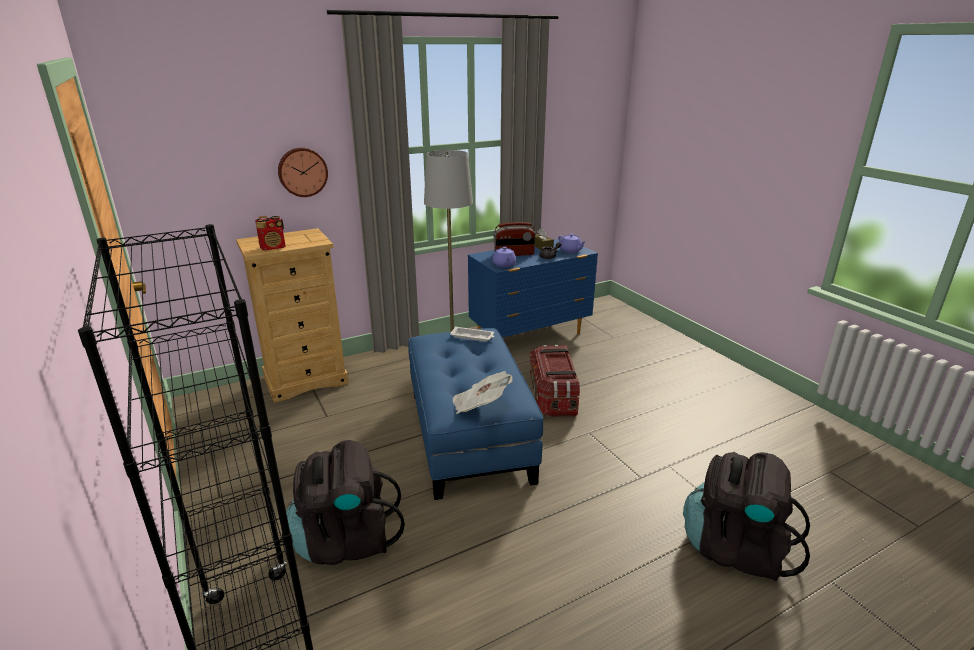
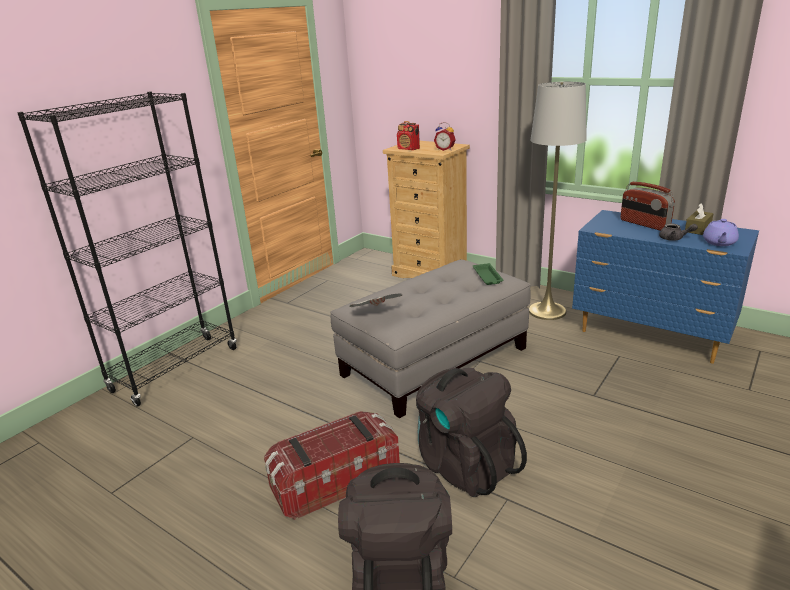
camera: 65 degrees right, 0 degrees up
(302, 172) = (465, 91): wall clock -> none
(313, 238) = (445, 149): none -> alarm clock
(346, 540) = (276, 357): black backpack -> black backpack (465, 464)
(467, 434) = (434, 360): blue ottoman -> grey ottoman
(473, 336) = (487, 277): white tray -> green tray
(504, 265) = (604, 228): purple teapot -> none
(552, 396) = (550, 384): storage box -> storage box (335, 481)

